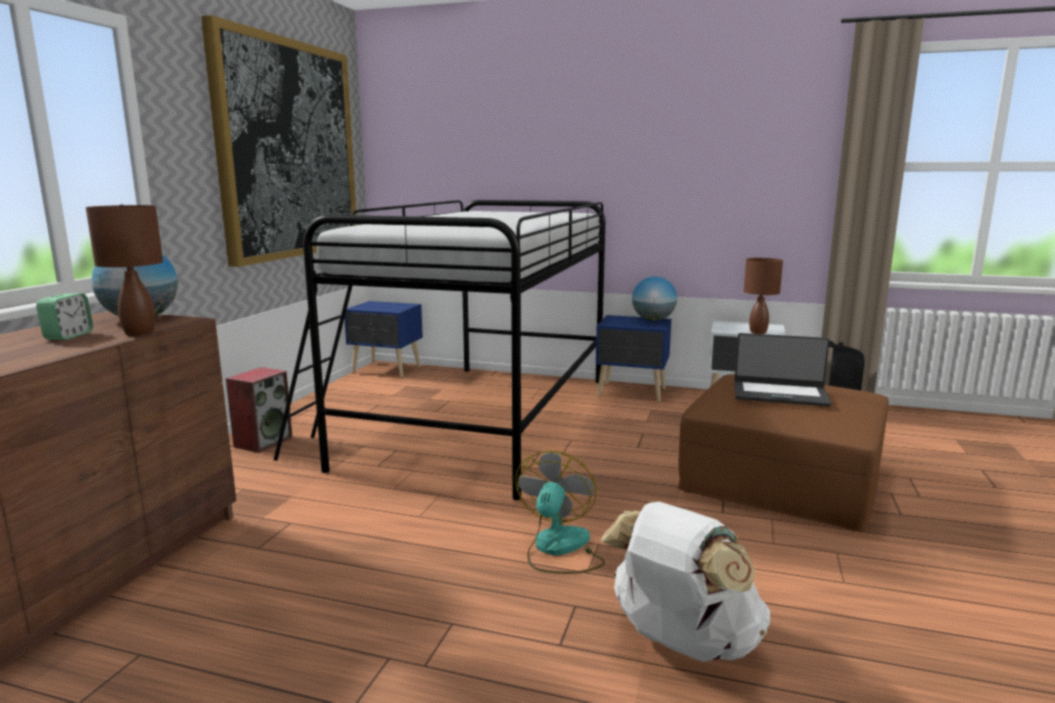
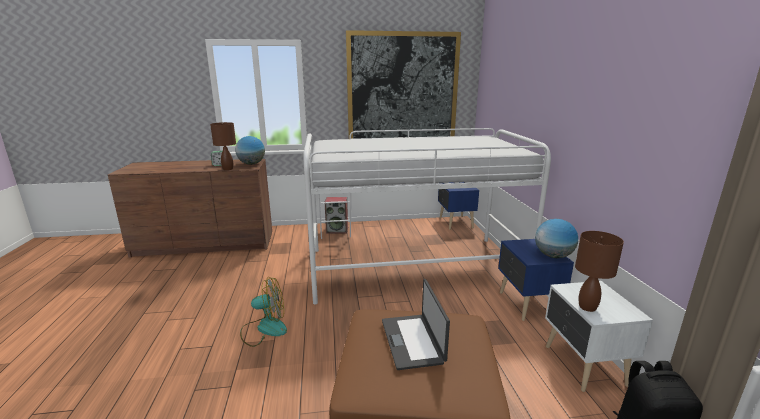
camera: 65 degrees right, 5 degrees up
(480, 420) = (410, 266): black bed -> white bed
(682, 643) = (180, 387): white backpack -> none

